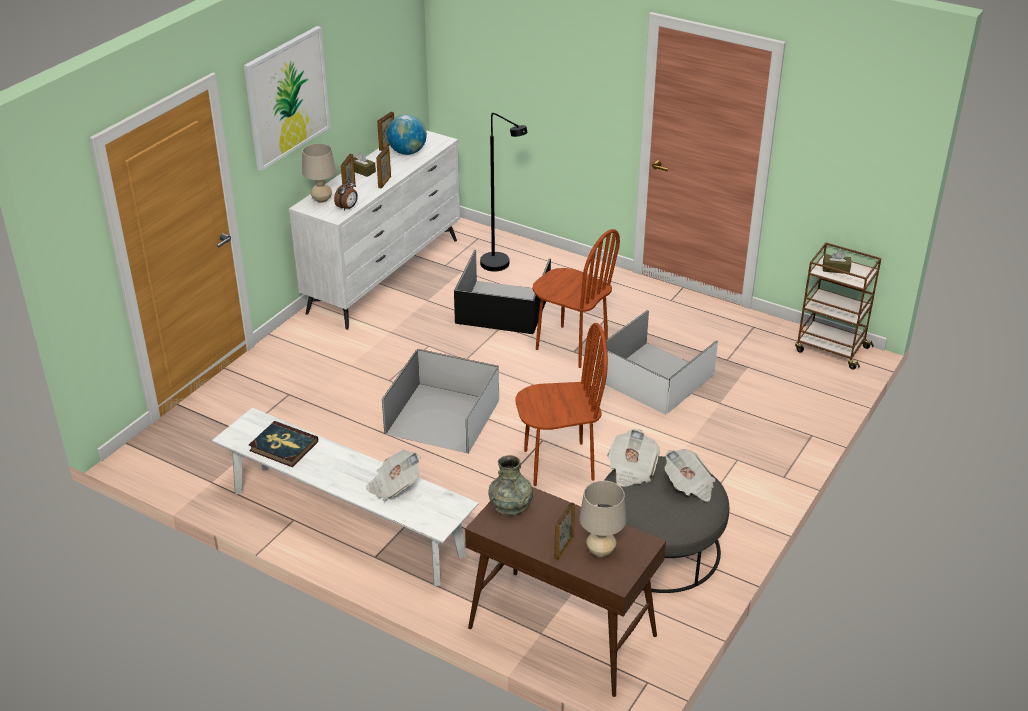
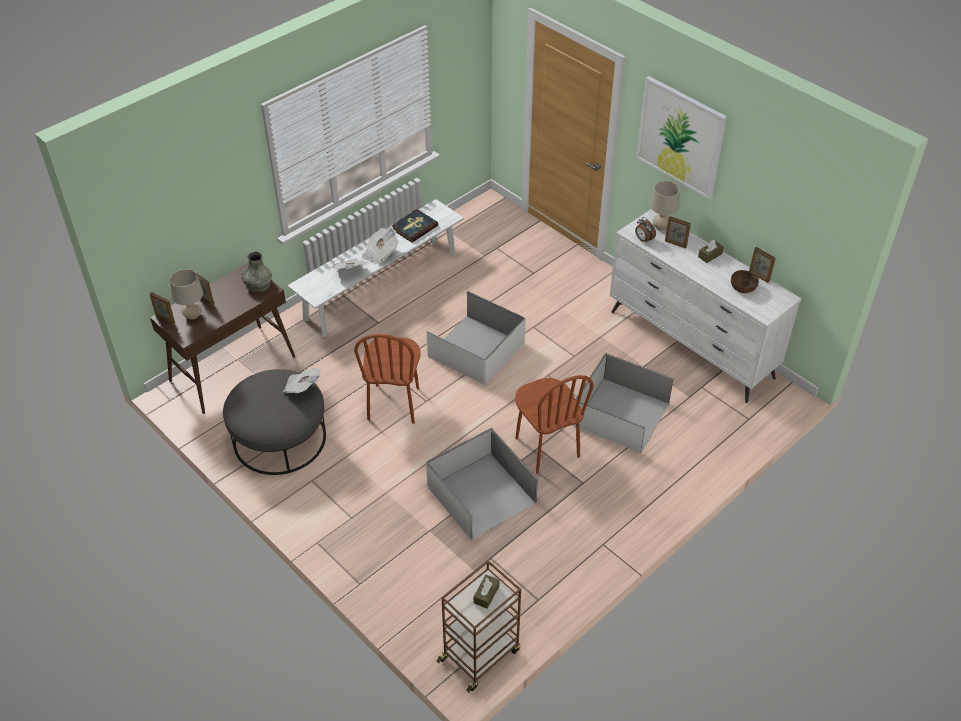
camera: 105 degrees right, 10 degrees up
(385, 182) = (685, 266): picture frame -> picture frame (165, 320)
(407, 152) = (743, 288): globe -> brown bowl
(501, 266) = (691, 426): black floor lamp -> none
(504, 307) = (620, 415): black storage box -> white storage box
(571, 346) = (546, 447): brown chair -> brown chair turned 75 degrees counterclockwise
(689, 486) = (269, 415): newspaper -> newspaper (380, 253)

